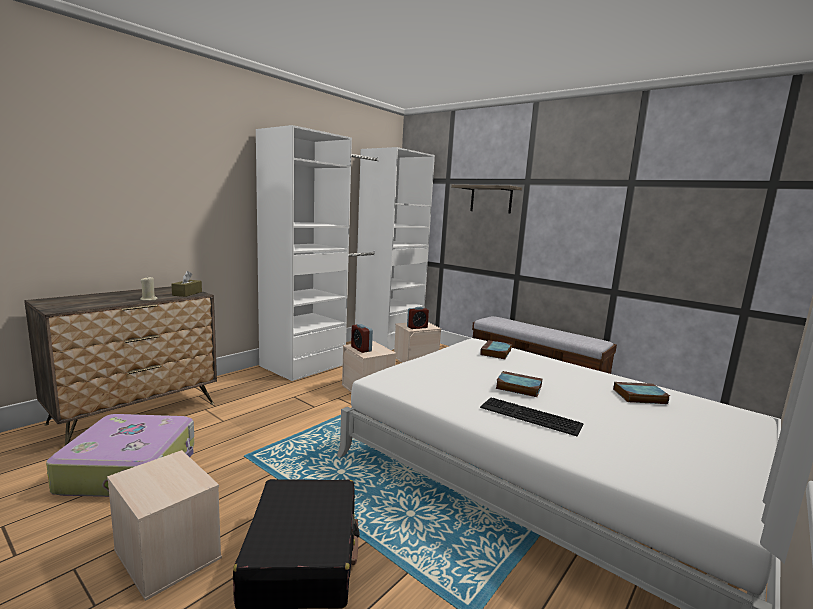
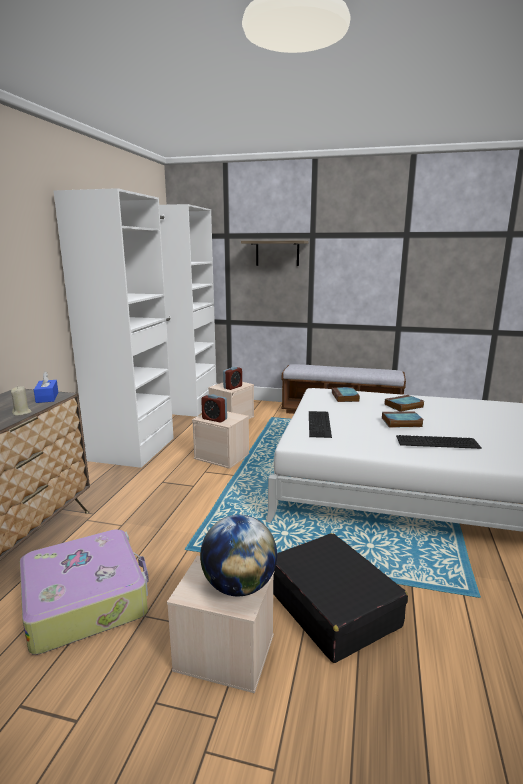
camera: 25 degrees left, 5 degrees up
(171, 486) = (239, 586): none -> globe
(187, 293) = (47, 397): brown tissue box -> blue tissue box
(429, 369) = (320, 424): none -> keyboard
(639, 396) = (475, 410): book -> book (403, 406)

